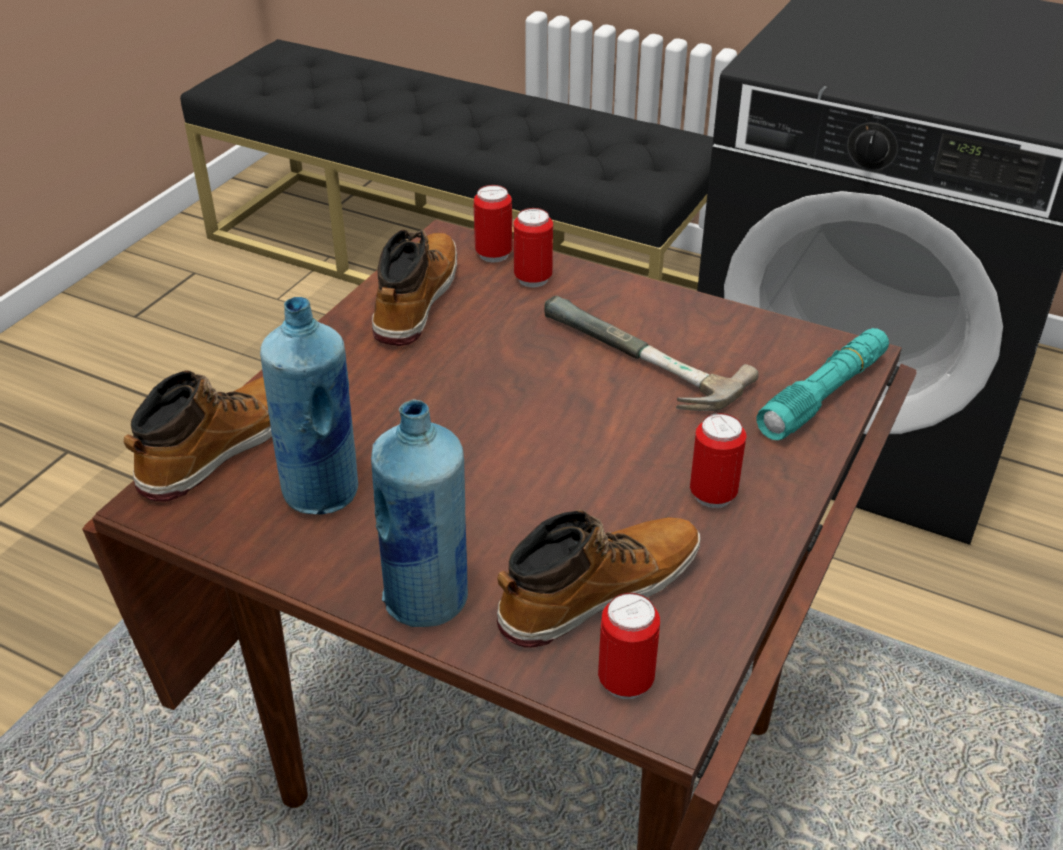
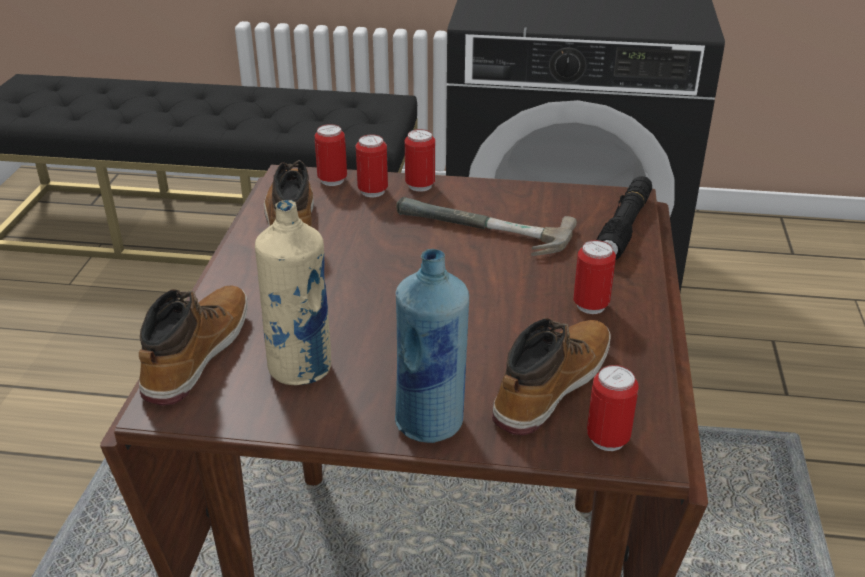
camera: 20 degrees left, 5 degrees down
(322, 492) = (301, 368): blue bottle -> beige bottle
(594, 282) = (420, 186): none -> can
(823, 395) = (624, 227): turquoise flashlight -> black flashlight

